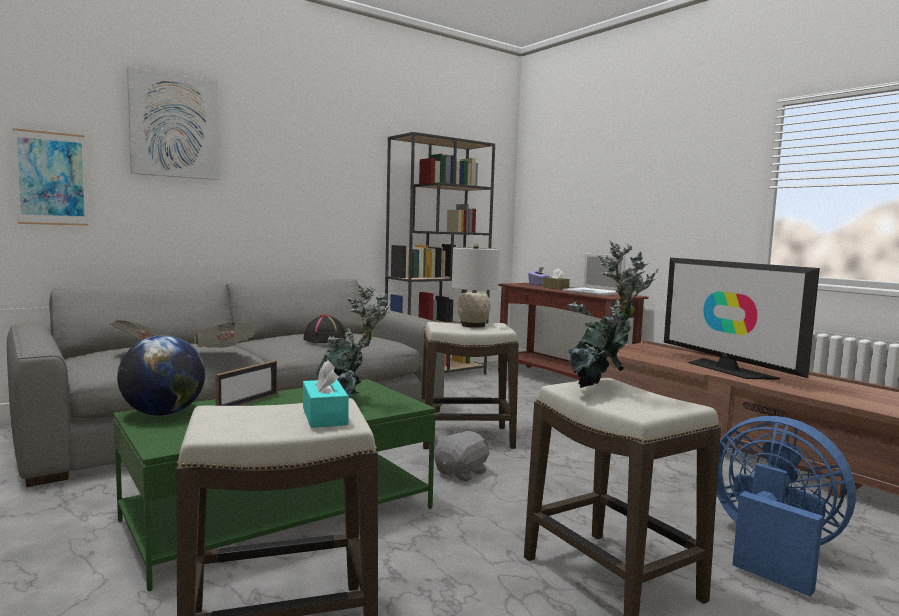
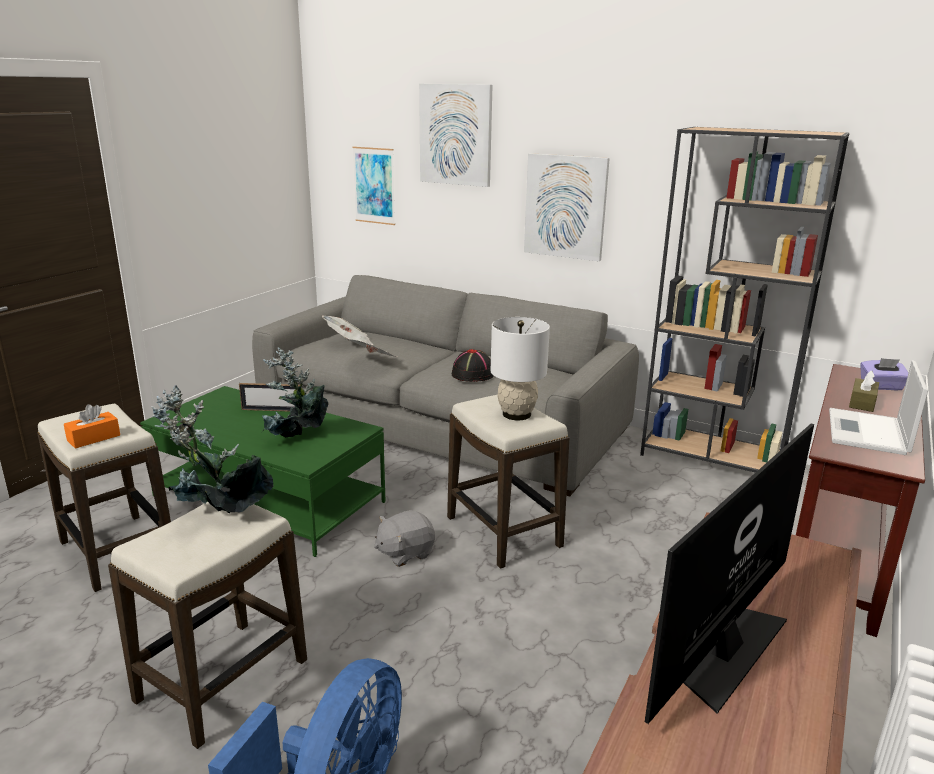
camera: 65 degrees right, 15 degrees up
(163, 414) = (228, 397): globe -> none
(295, 197) = (565, 206): none -> picture
(324, 416) = (94, 438): turquoise tissue box -> orange tissue box
(462, 473) = (405, 553): grey plush toy -> grey plush toy turned 135 degrees clockwise

